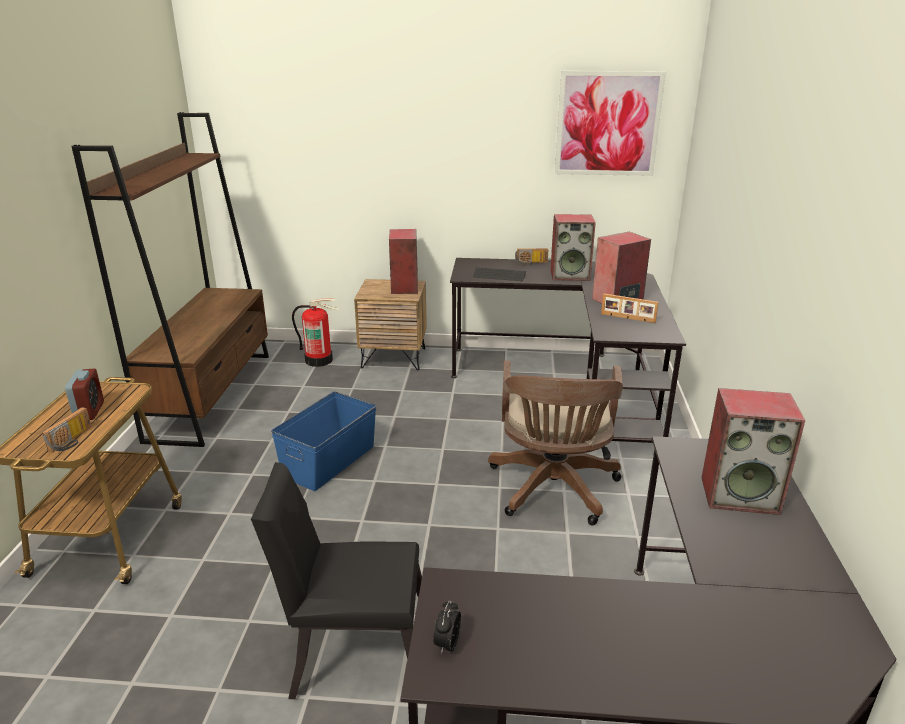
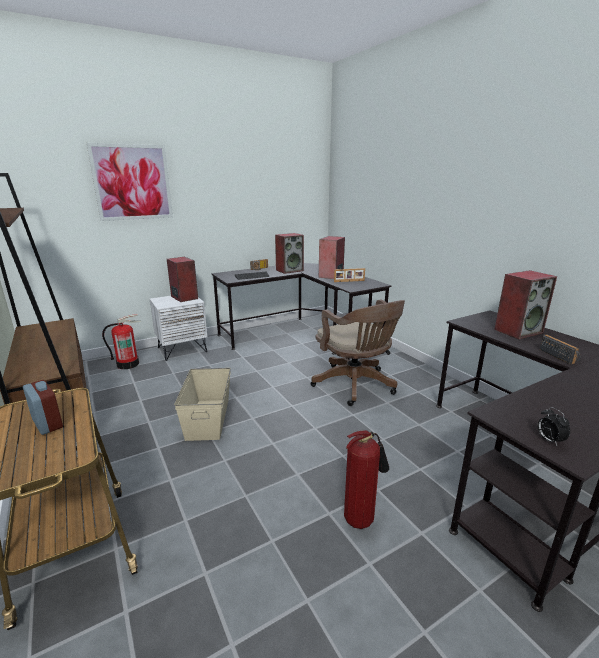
camera: 35 degrees left, 5 degrees down
(73, 440) = (64, 449): radio -> radio (560, 356)
(328, 461) = (207, 418): blue storage box -> beige storage box
(353, 650) = (361, 518): black chair -> fire extinguisher
(394, 358) = (182, 349): brown nightstand -> white nightstand
(608, 124) = (289, 181): picture -> picture (132, 182)

